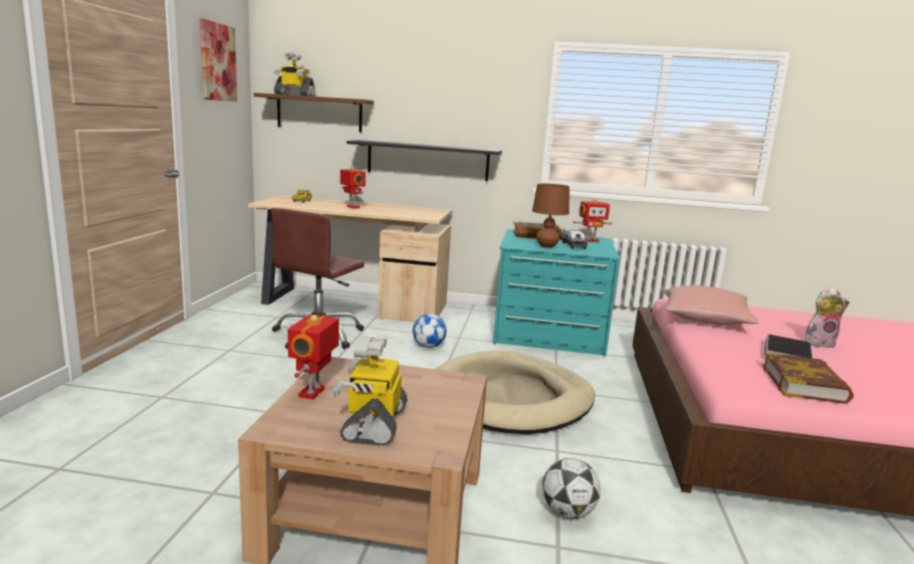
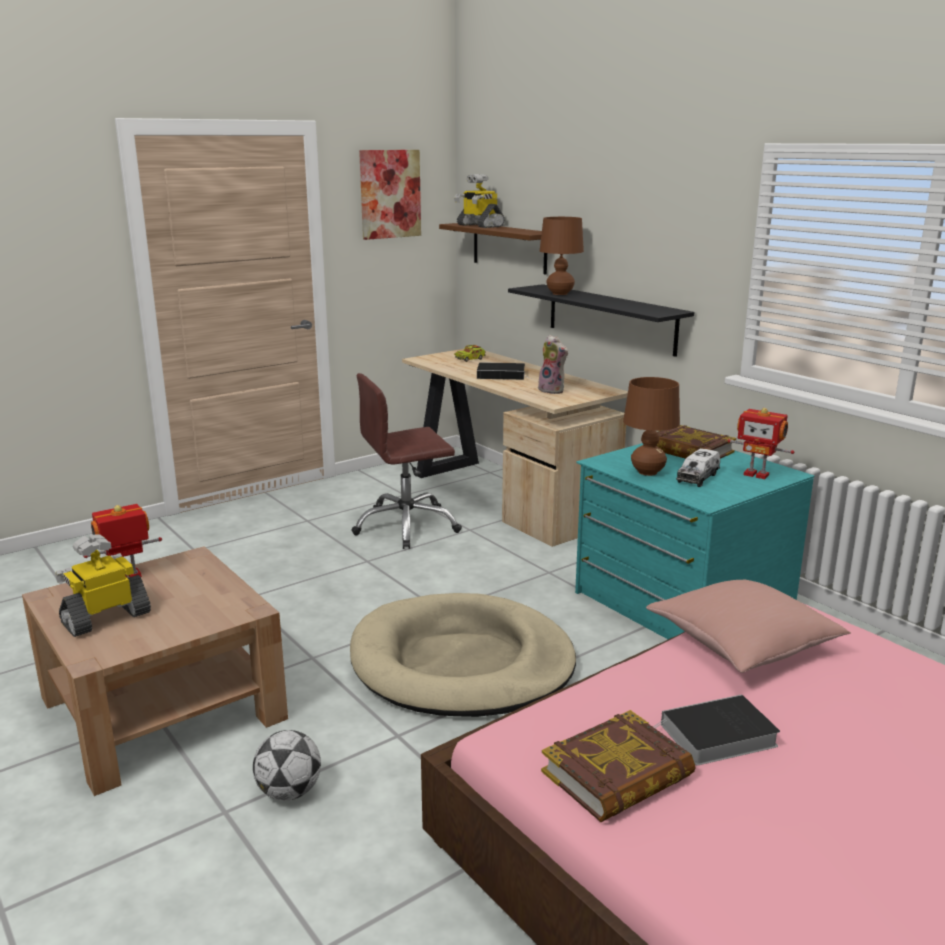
camera: 45 degrees right, 5 degrees up
(352, 207) = (502, 375): toy robot -> book
(393, 143) = (560, 293): none -> brown table lamp
(428, 346) = (493, 572): football -> none
(819, 343) = (845, 745): plush toy -> plush toy (553, 390)

